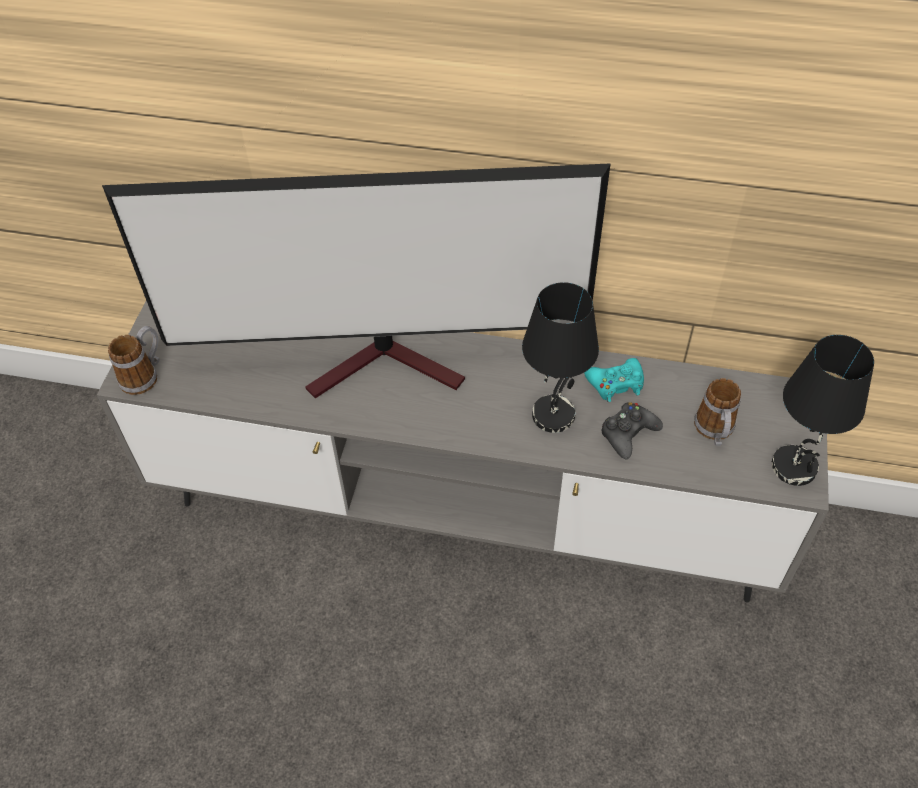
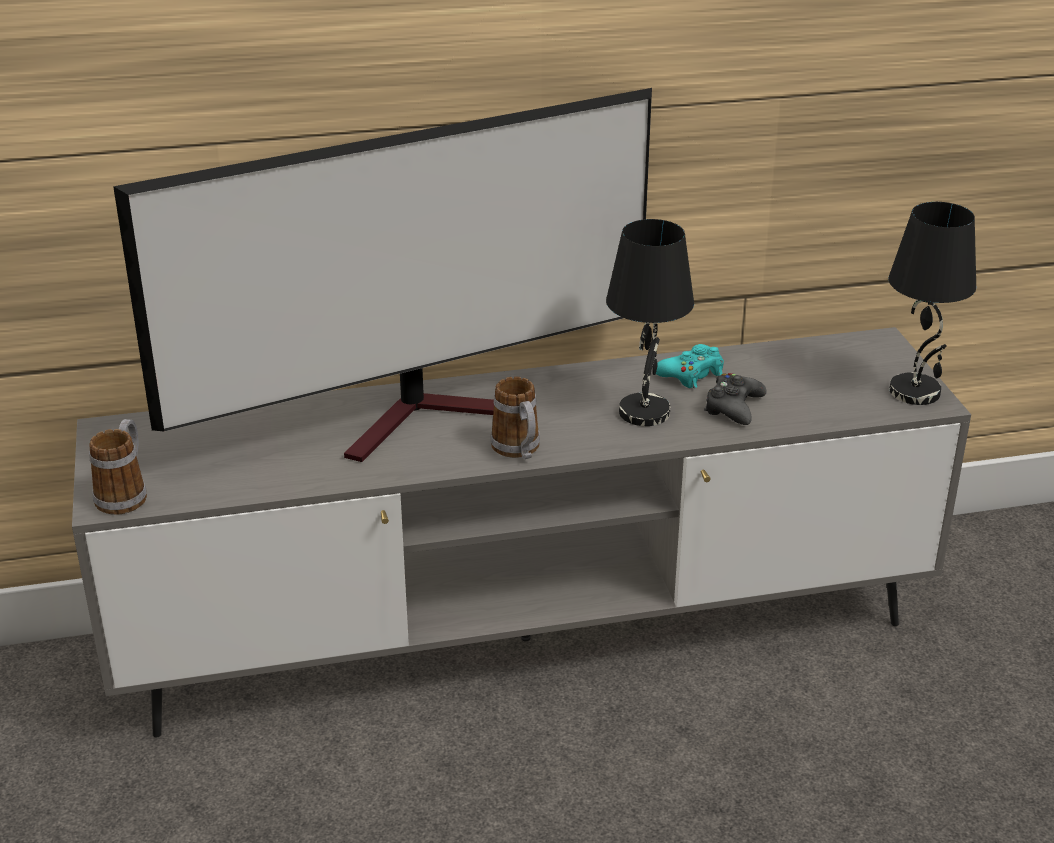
camera: 25 degrees left, 20 degrees down
(714, 432) = (819, 385): mug -> mug (519, 451)

